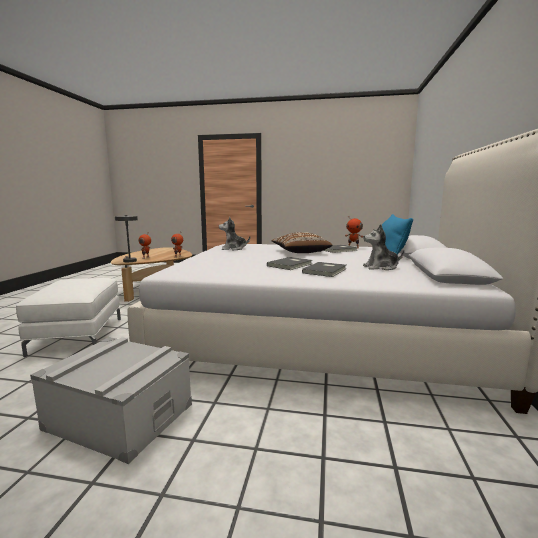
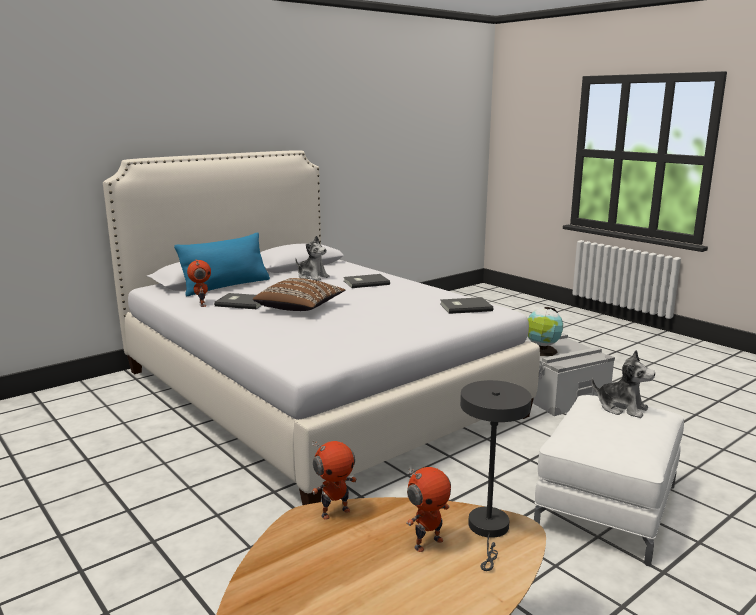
camera: 140 degrees left, 5 degrees up
(129, 352) = (542, 351): none -> globe
(233, 249) = (349, 339): plush toy -> plush toy (621, 408)
(291, 265) = (370, 294): grey book -> grey book (464, 307)

